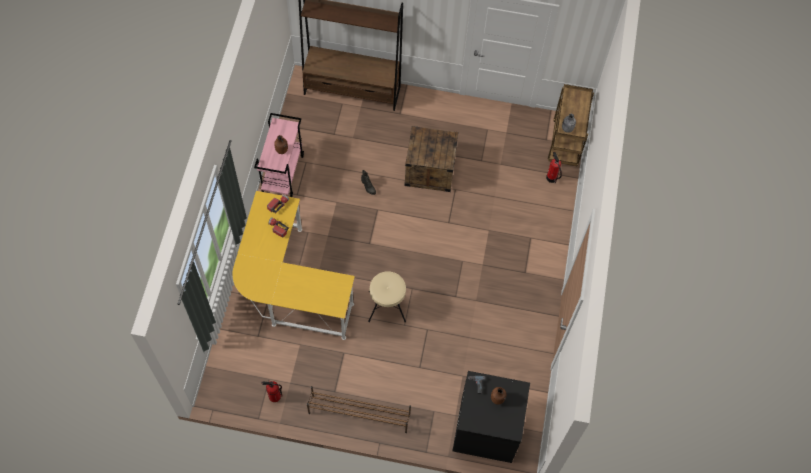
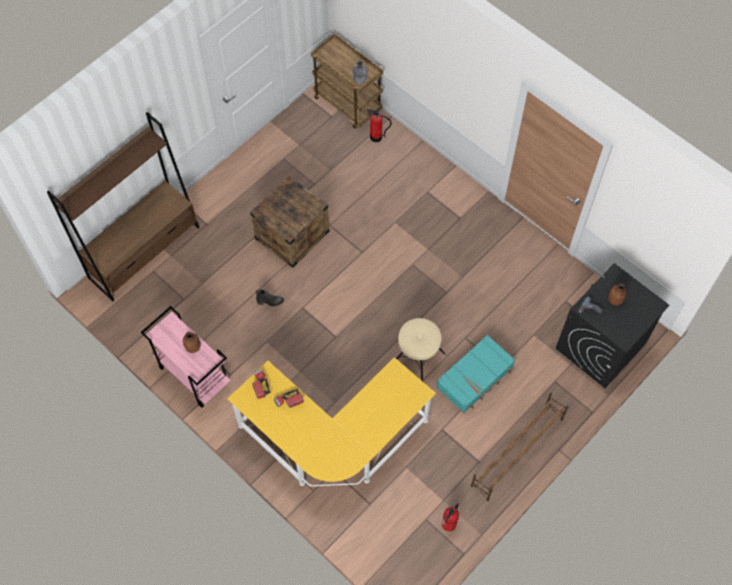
camera: 55 degrees left, 0 degrees up
(399, 353) = (475, 377): none -> turquoise suitcase

